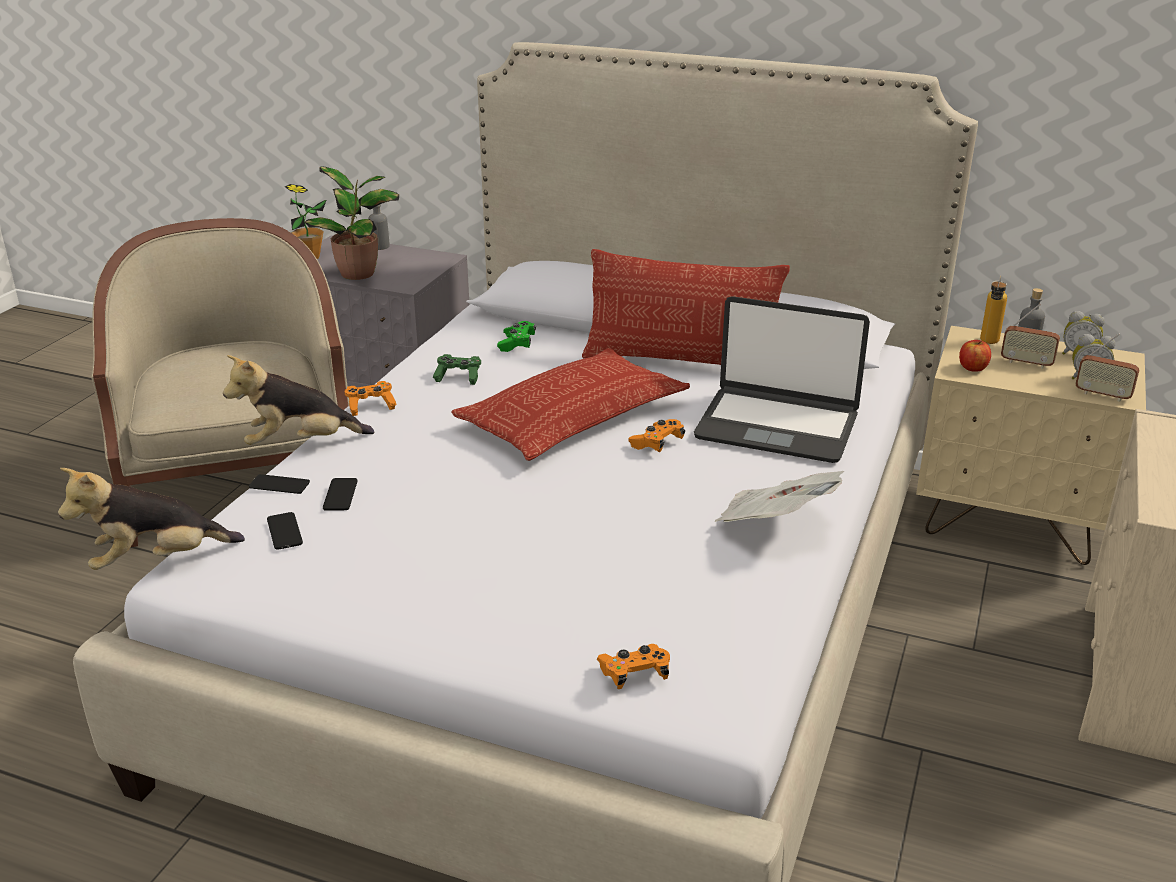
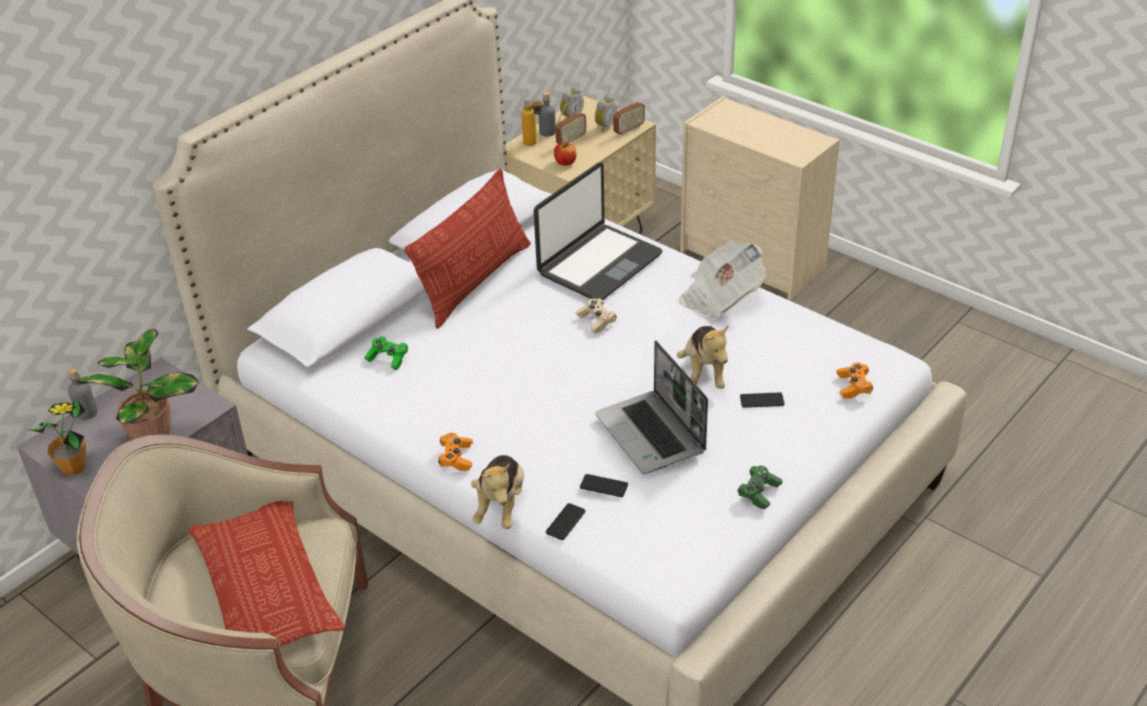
camera: 70 degrees left, 10 degrees up
(157, 560) = (652, 596): plush toy -> plush toy (704, 372)
(284, 531) = (643, 520): phone -> phone (762, 400)
(445, 512) = (652, 434): none -> laptop
(458, 377) = (431, 401): green game controller -> green game controller (759, 493)
(573, 416) = (535, 352): pillow -> pillow (266, 587)
(657, 443) = (596, 321): orange game controller -> beige game controller

